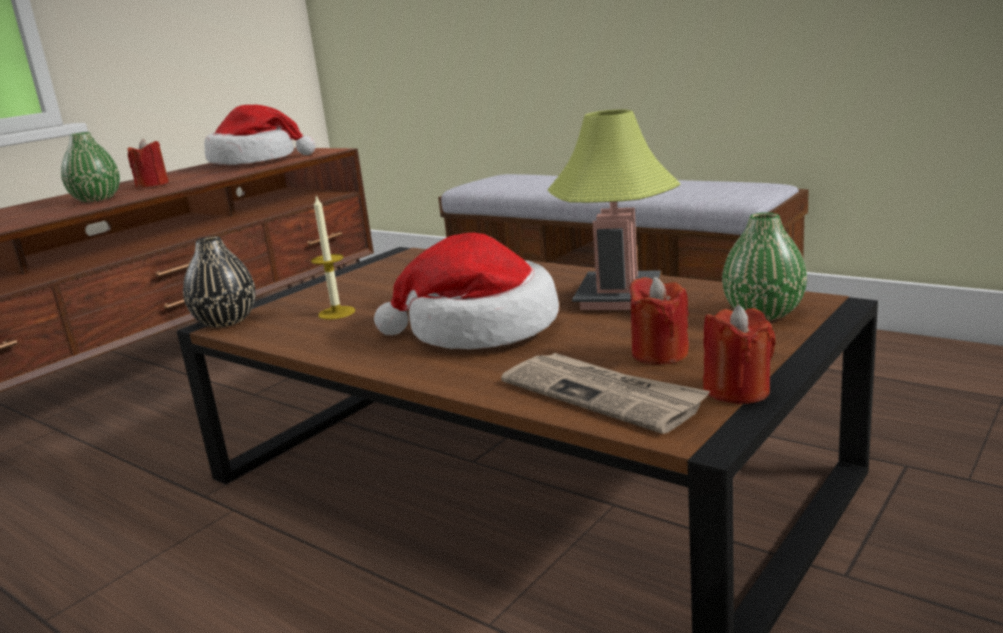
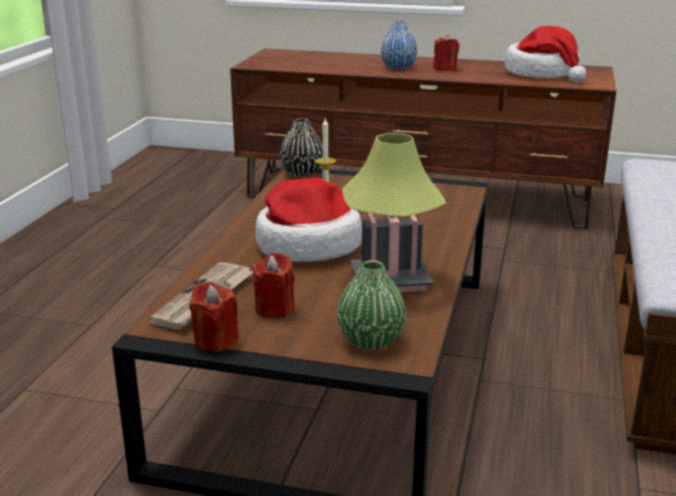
camera: 65 degrees right, 5 degrees up
(97, 199) = (398, 67): green vase -> blue vase

